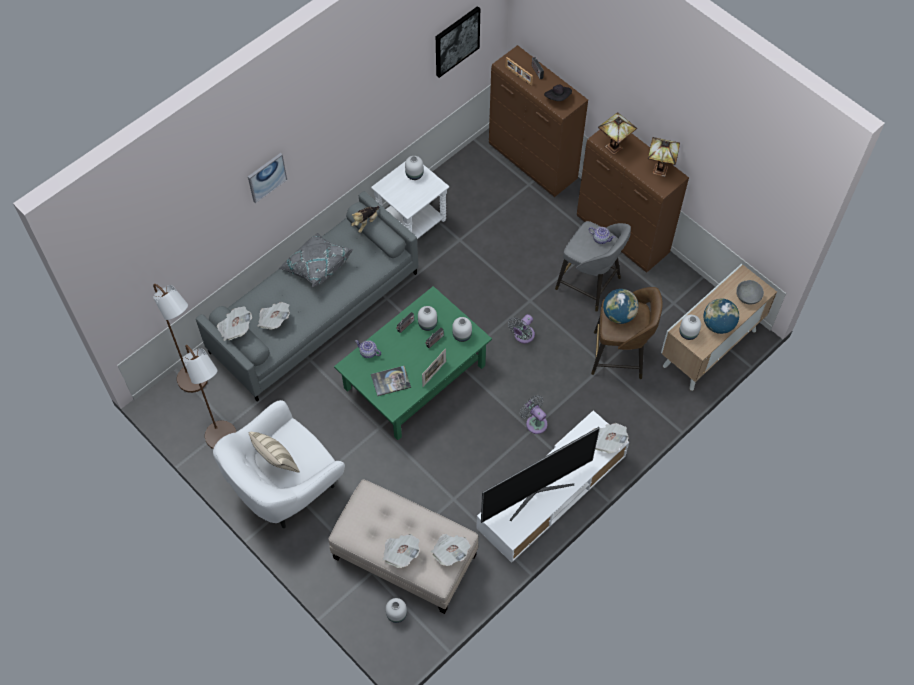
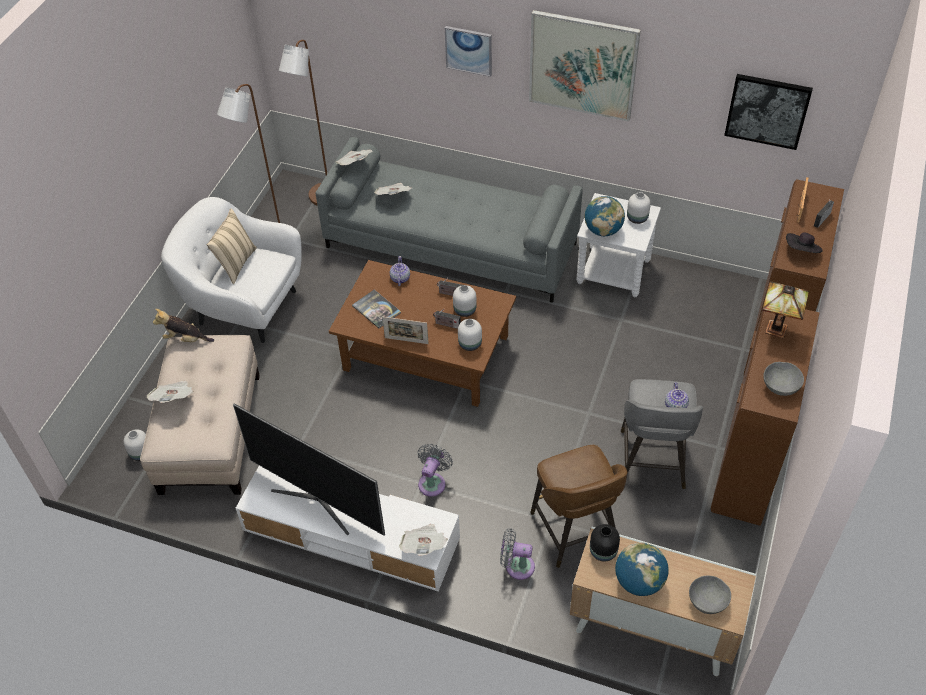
camera: 65 degrees right, 10 degrees down
(316, 266) = (476, 200): grey pillow -> none
(344, 116) = (582, 65): none -> picture
(365, 222) = (543, 203): plush toy -> plush toy (185, 339)
(414, 376) = (426, 352): green coffee table -> brown coffee table
(450, 552) = (194, 440): newspaper -> none
(522, 336) = (537, 425): grey fan -> grey fan (516, 566)
(618, 315) = (579, 466): globe -> globe (603, 230)
(658, 170) = (780, 386): table lamp -> grey bowl
(688, 333) = (603, 552): white vase -> black vase

